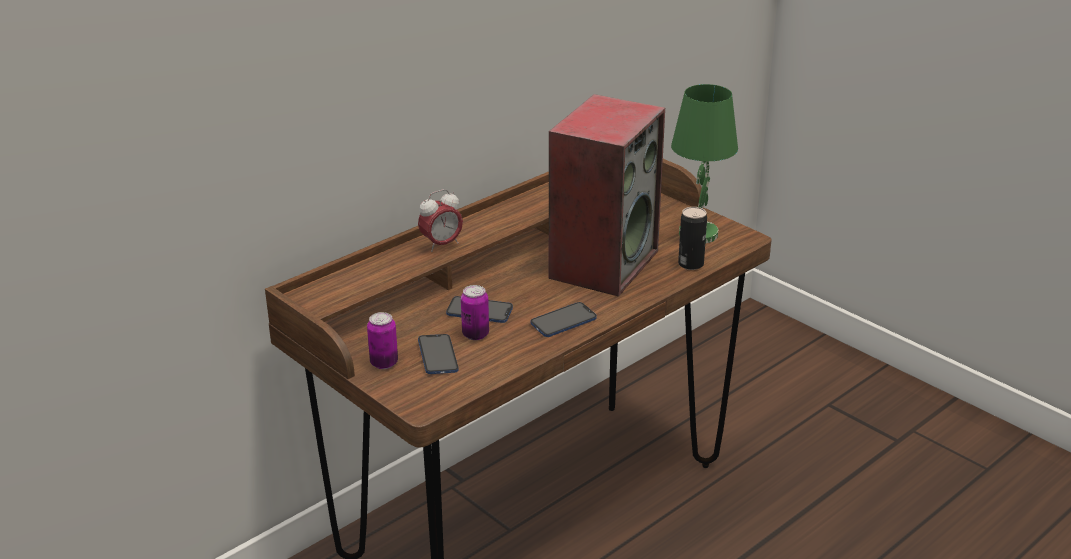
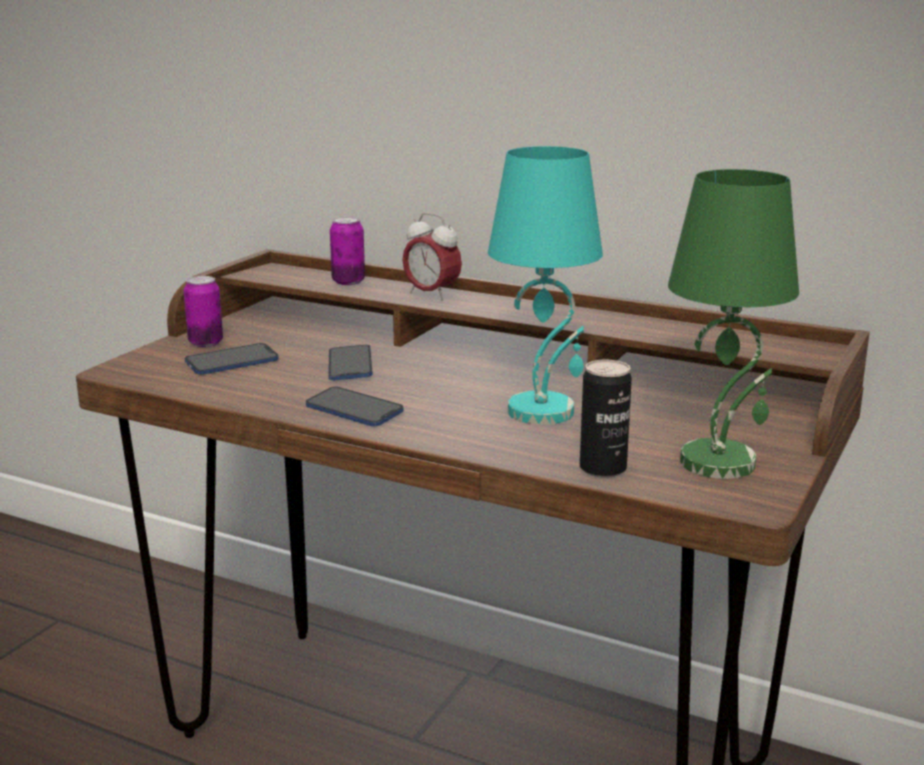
camera: 70 degrees right, 10 degrees down
(475, 334) = (291, 371): can -> can (348, 281)
(603, 263) = (542, 411): speaker -> turquoise table lamp

